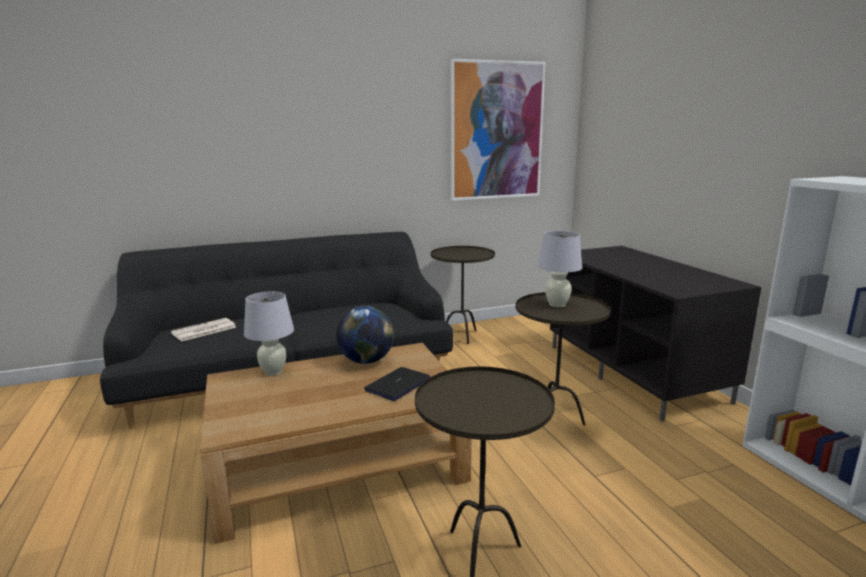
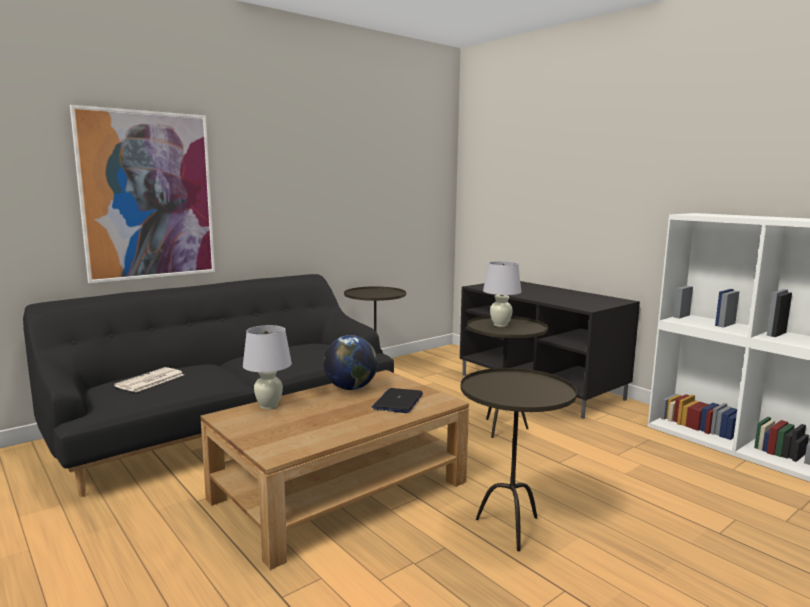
camera: 20 degrees left, 5 degrees down
(496, 131) = (393, 178): picture -> picture (148, 196)

